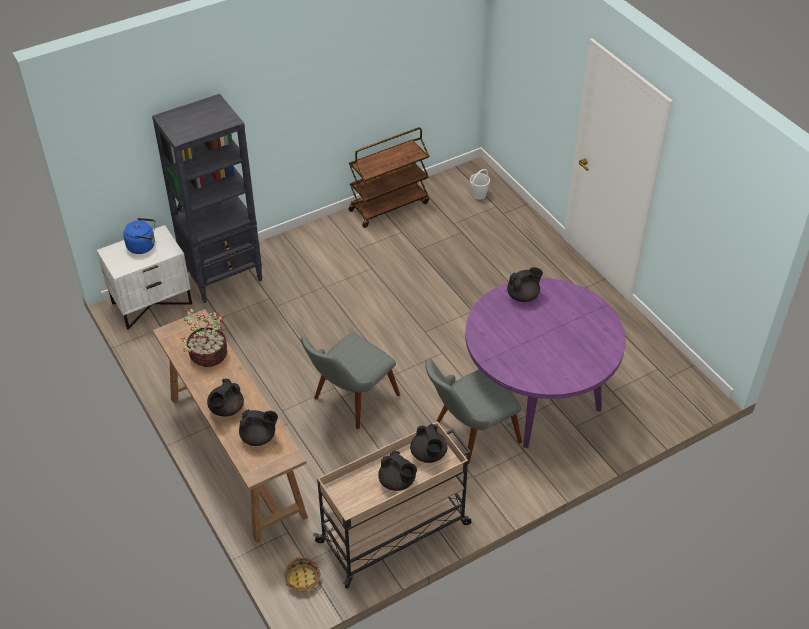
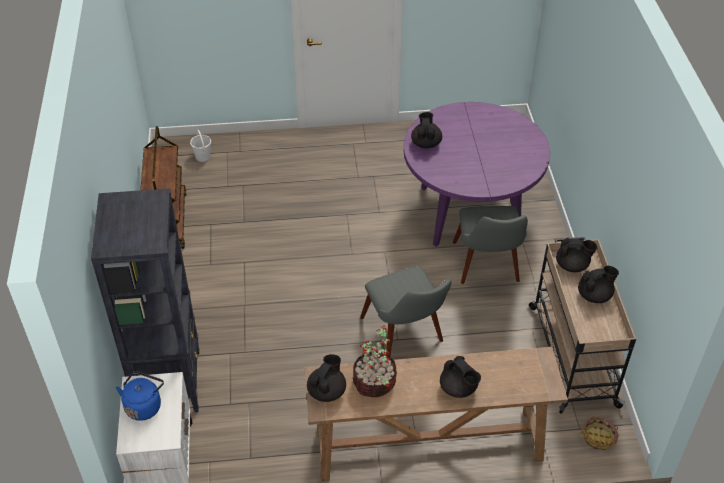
camera: 65 degrees left, 0 degrees up
(259, 437) = (508, 373): black teapot -> black teapot (327, 391)

